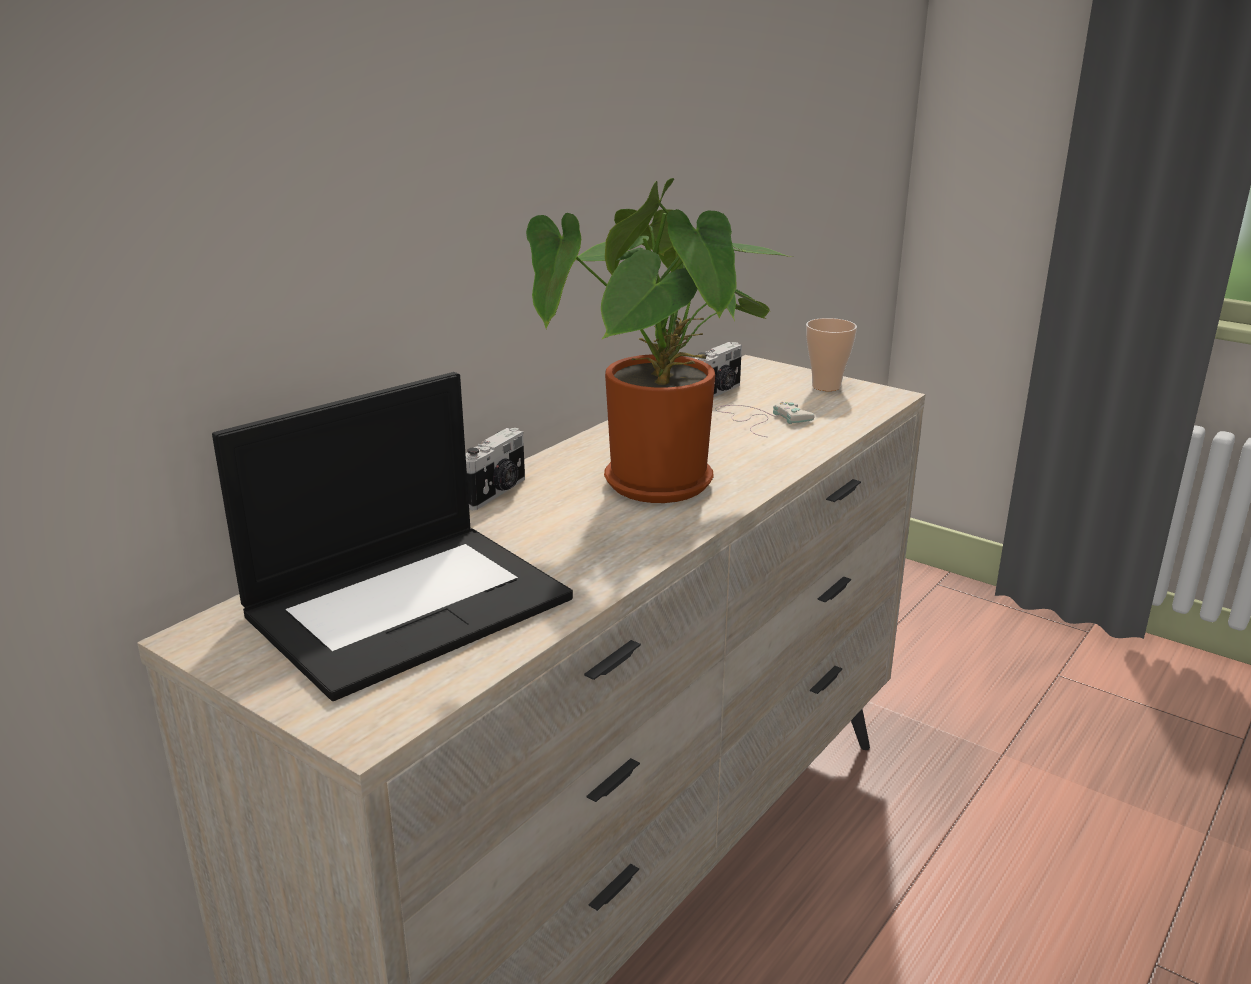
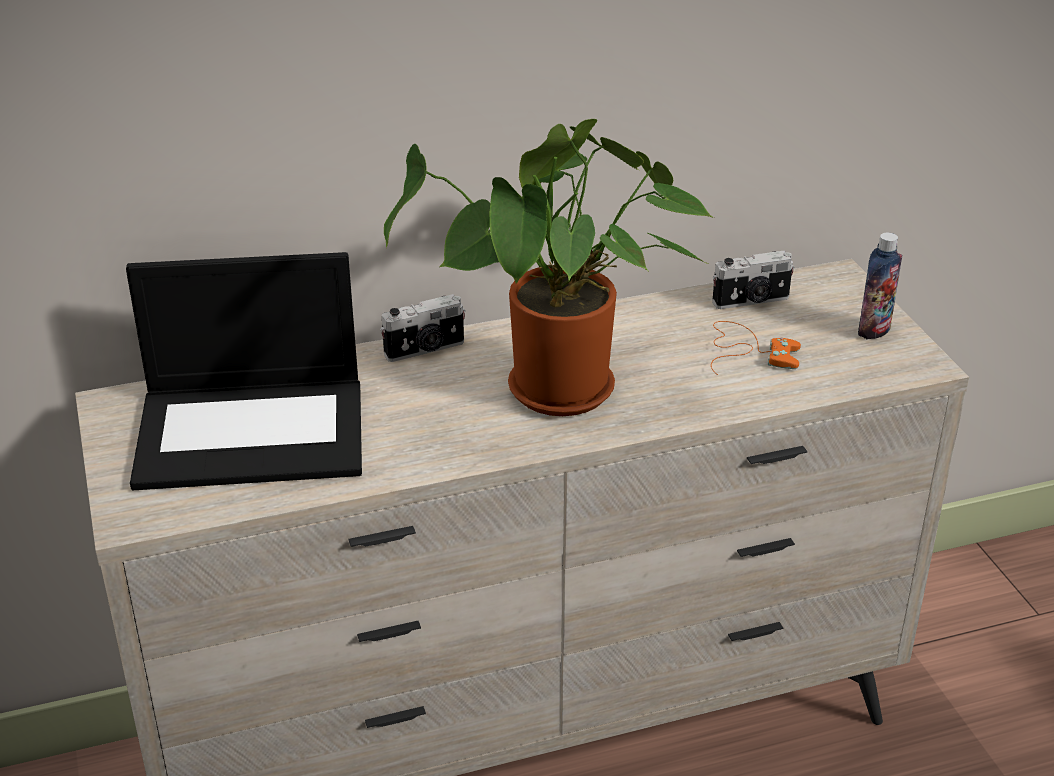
camera: 35 degrees right, 10 degrees up
(761, 420) = (748, 350): white game controller -> orange game controller
(826, 386) = (874, 330): cup -> bottle

